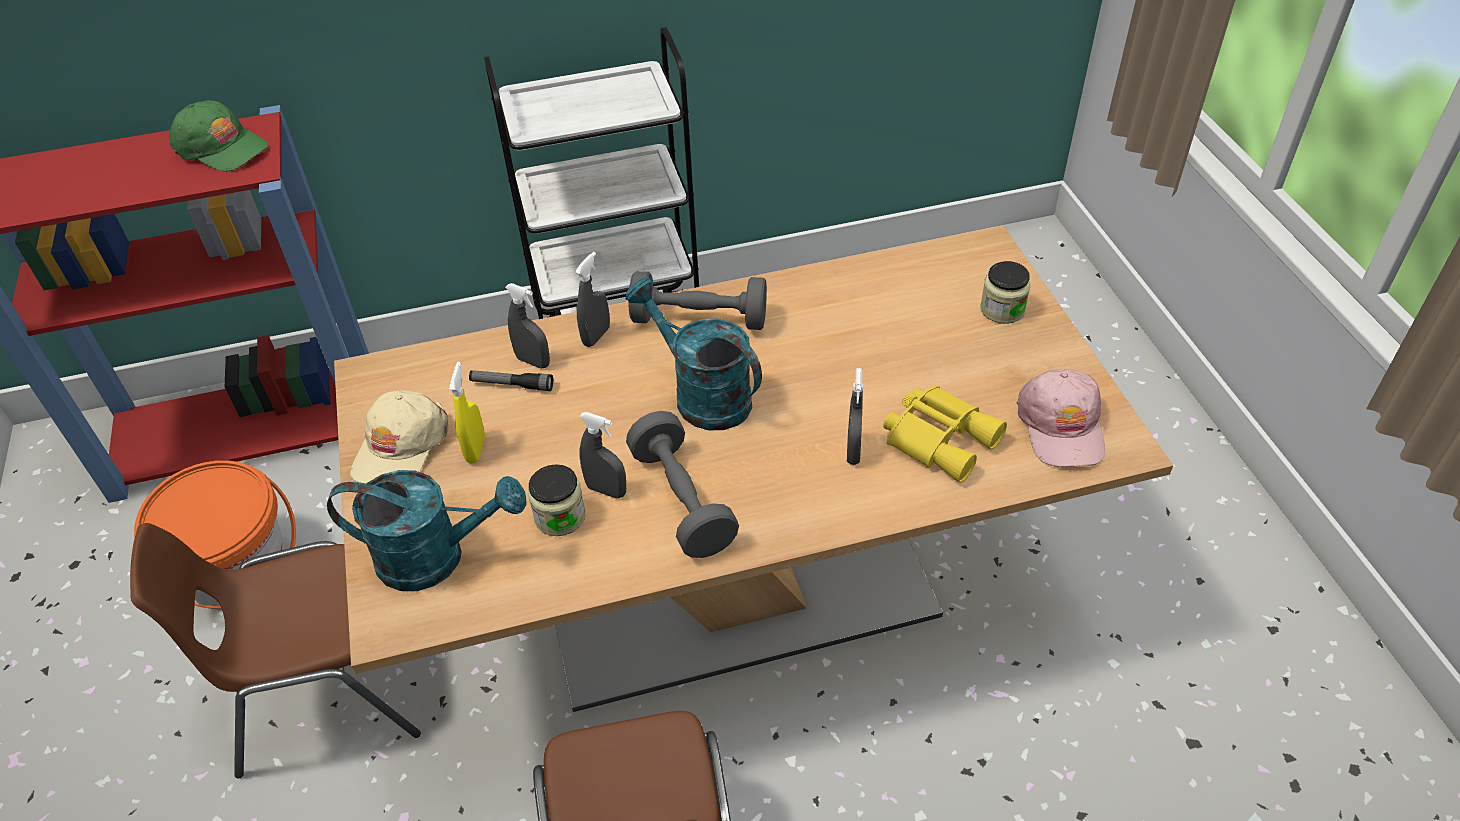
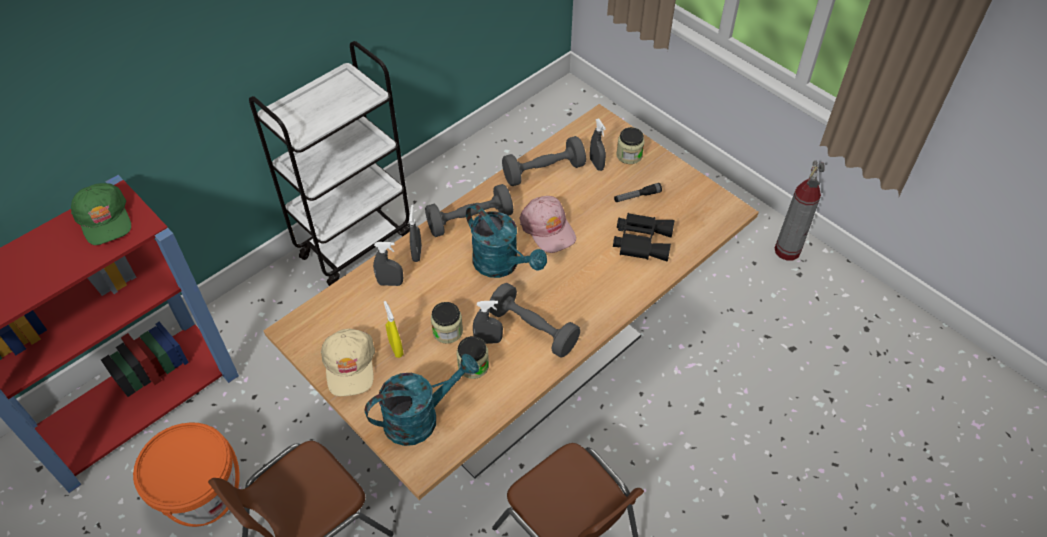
camera: 30 degrees left, 5 degrees up
(221, 147) = (104, 219): green cap -> green cap turned 60 degrees clockwise
(512, 385) = (388, 302): flashlight -> flashlight (637, 196)
(560, 454) = (447, 331): none -> jar
(702, 394) = (502, 265): turquoise watering can -> turquoise watering can turned 150 degrees counterclockwise
(853, 290) = (543, 171): none -> grey dumbbell
(853, 451) = (603, 265): grey spray bottle -> grey spray bottle (596, 164)
(940, 437) = (641, 240): yellow binoculars -> black binoculars
(1062, 426) = (696, 211): pink cap -> pink cap (548, 228)
(1271, 583) = (787, 250): none -> fire extinguisher

